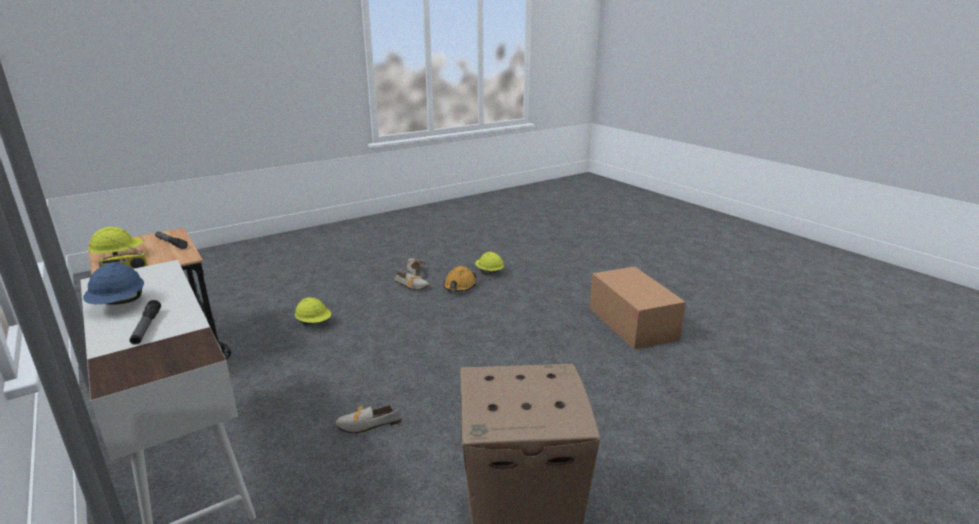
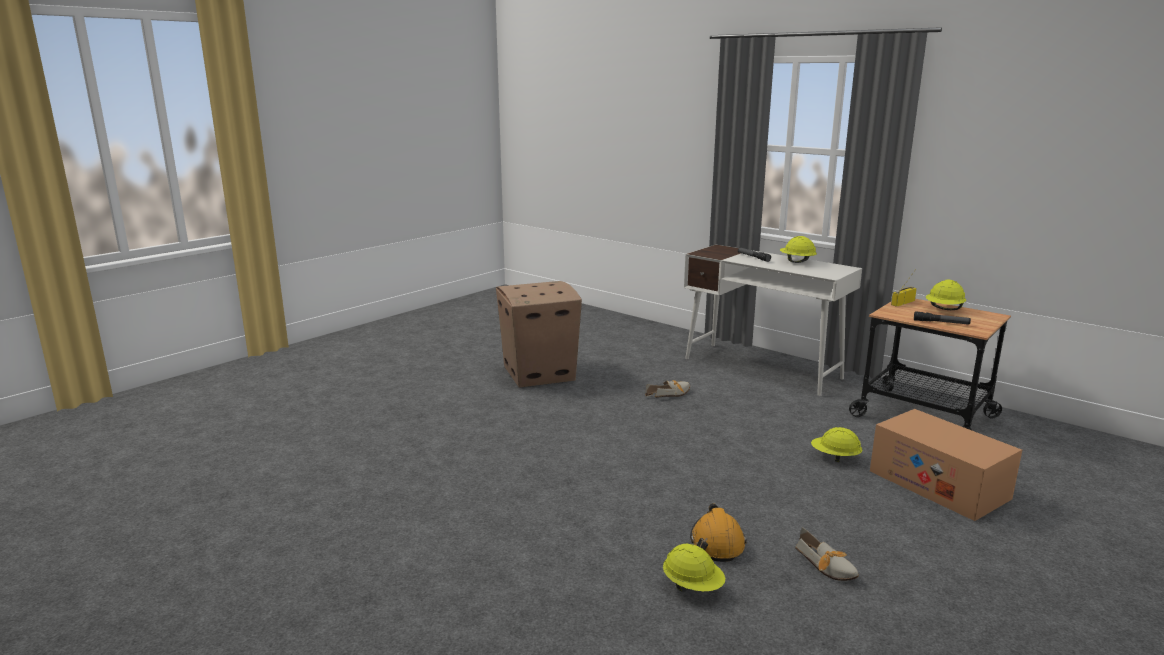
camera: 165 degrees right, 5 degrees down
(119, 304) = (796, 262): blue hard hat -> yellow hard hat
(413, 286) = (789, 531): shoe -> none
(632, 323) = (438, 513): cardboard box -> cardboard box (938, 484)

